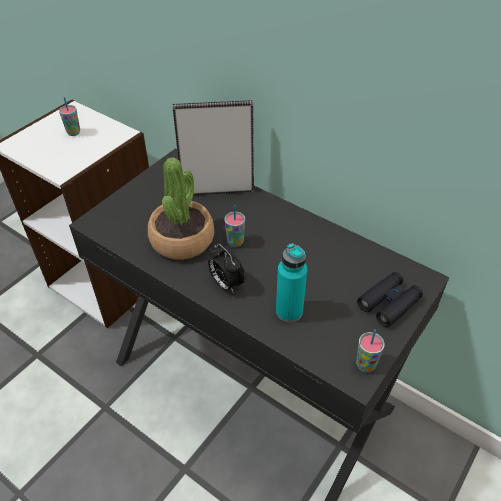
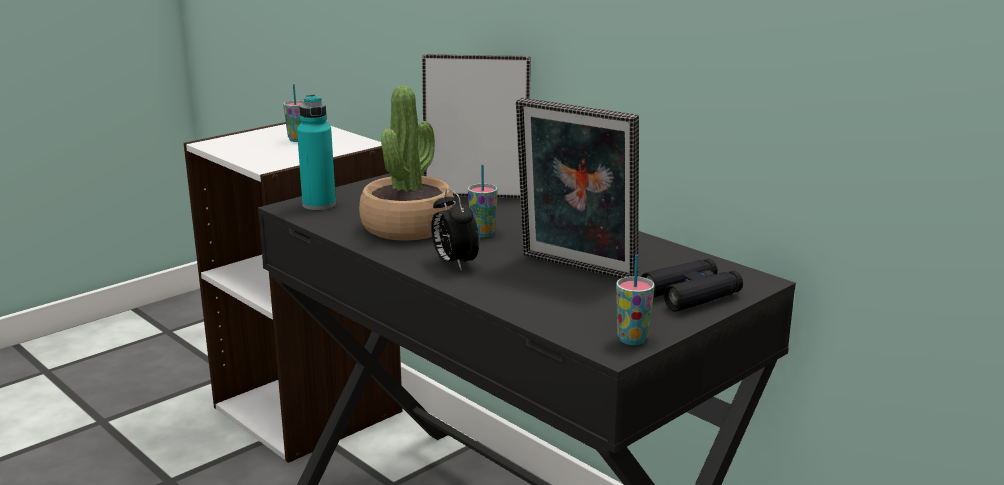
camera: 10 degrees right, 25 degrees down
(289, 311) = (536, 290): turquoise bottle -> turquoise bottle (319, 205)
(307, 280) = (575, 269): none -> picture frame

